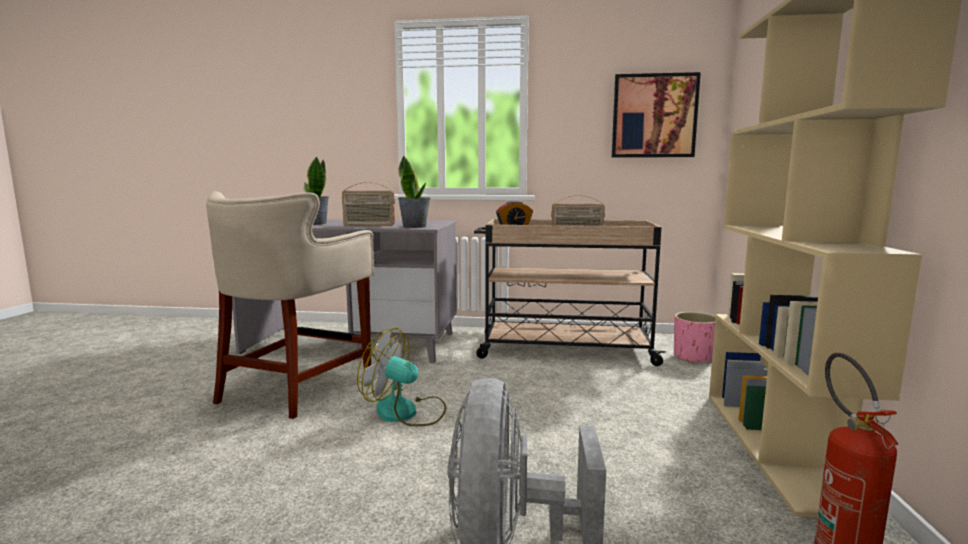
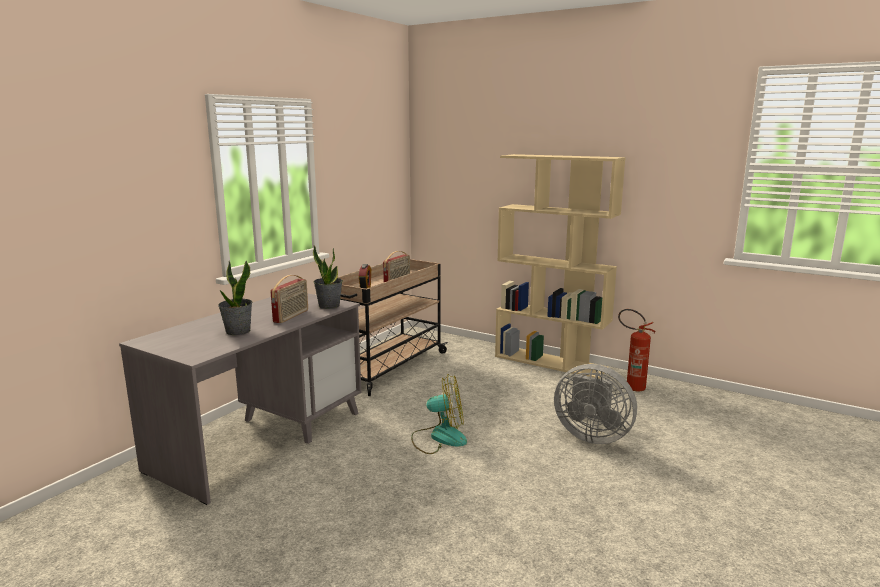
camera: 65 degrees left, 5 degrees up
(296, 388) = (349, 475): beige stool -> none
(406, 412) = (439, 438): fan -> fan turned 135 degrees counterclockwise
(654, 116) = (381, 179): picture -> none
(693, 358) = (442, 341): pink planter -> none

